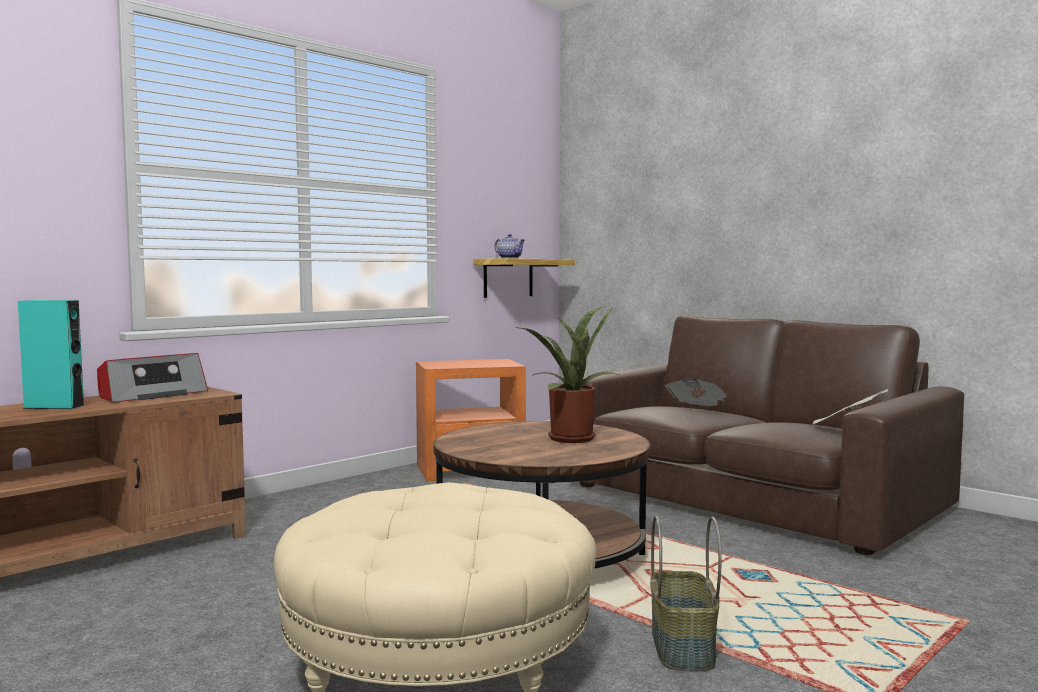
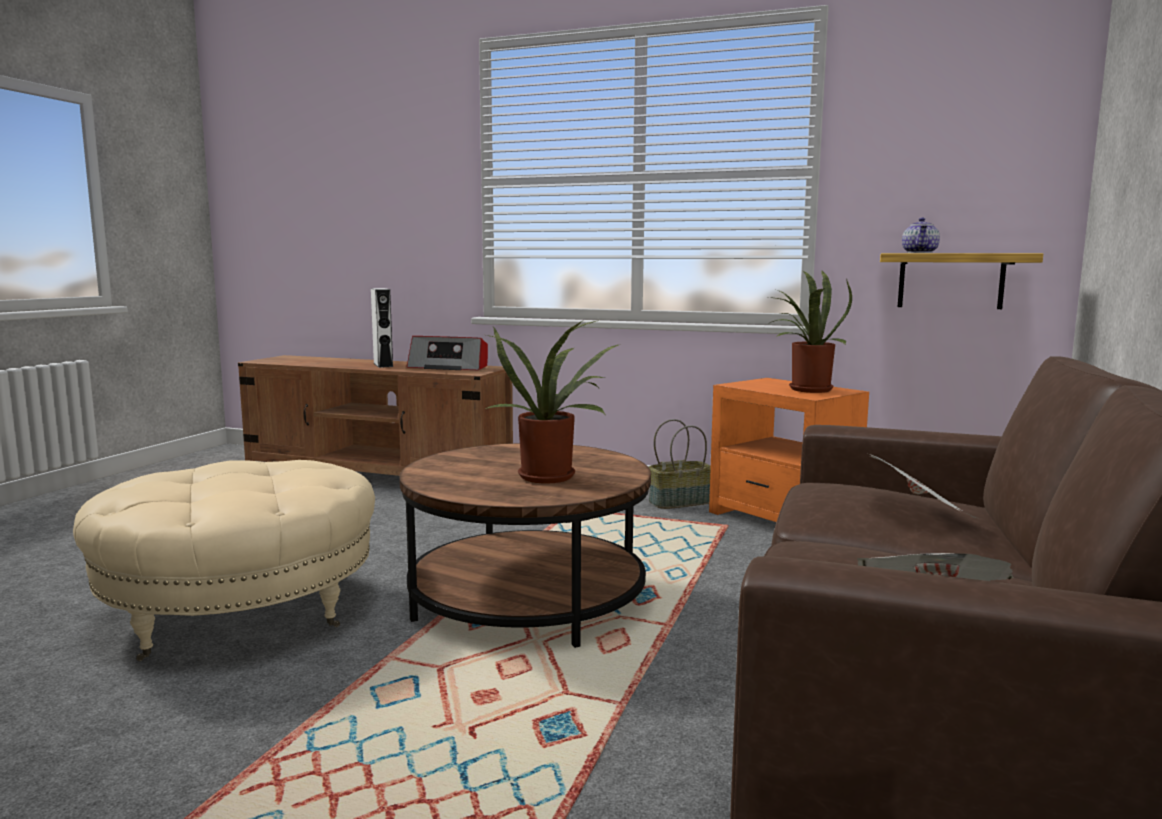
camera: 65 degrees right, 5 degrees up
(54, 407) = (383, 365): turquoise speaker -> white speaker
(484, 363) = (805, 390): none -> potted plant
(680, 646) = (307, 705): basket -> basket (680, 502)

